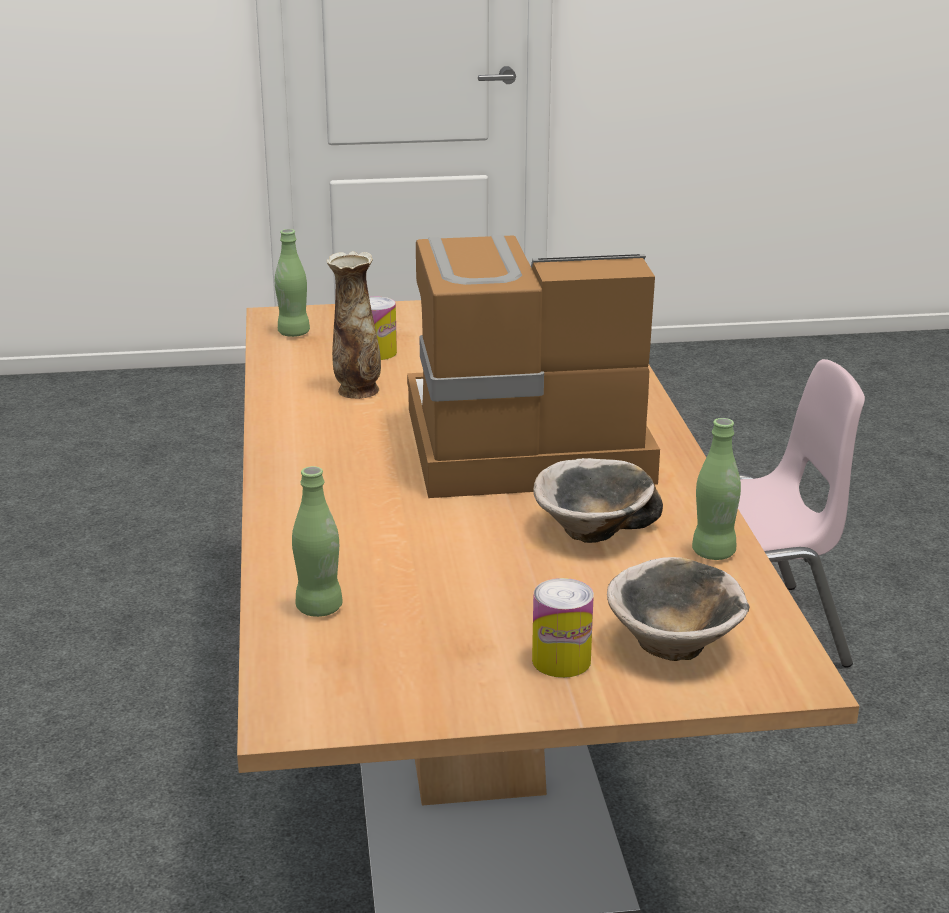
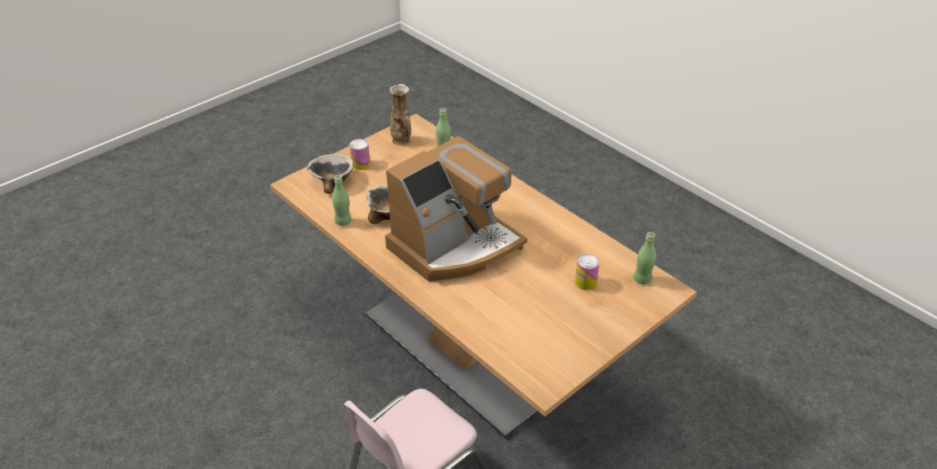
camera: 145 degrees right, 15 degrees up
(357, 391) = (558, 250): vase -> vase (401, 140)

